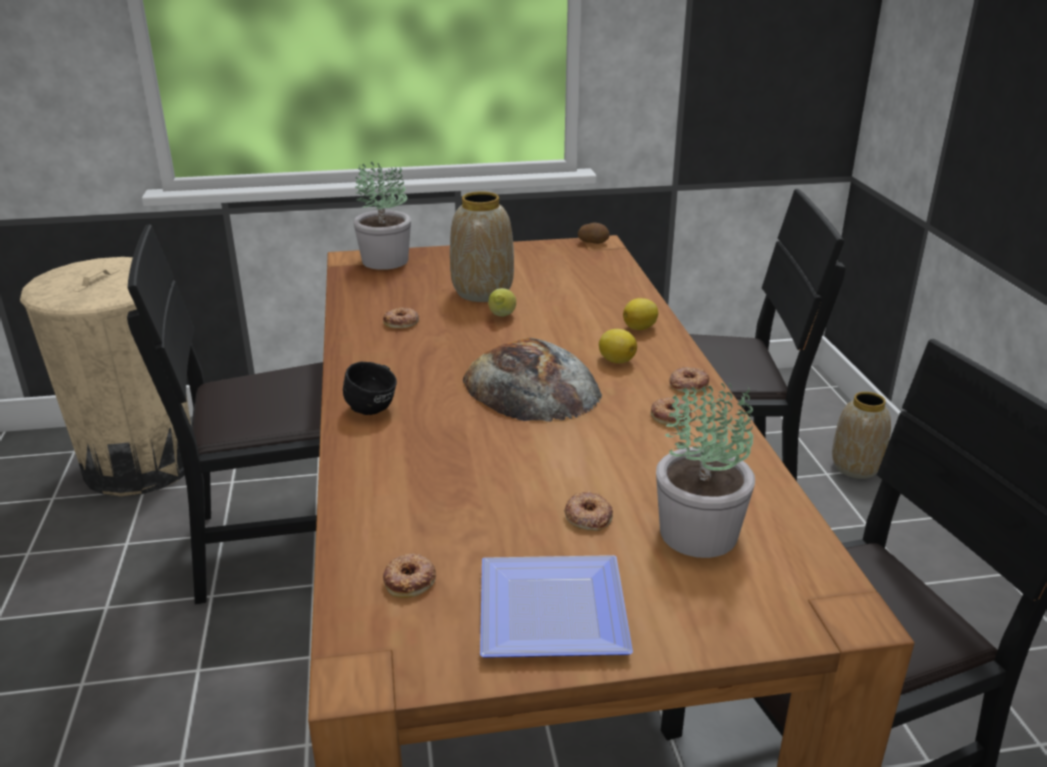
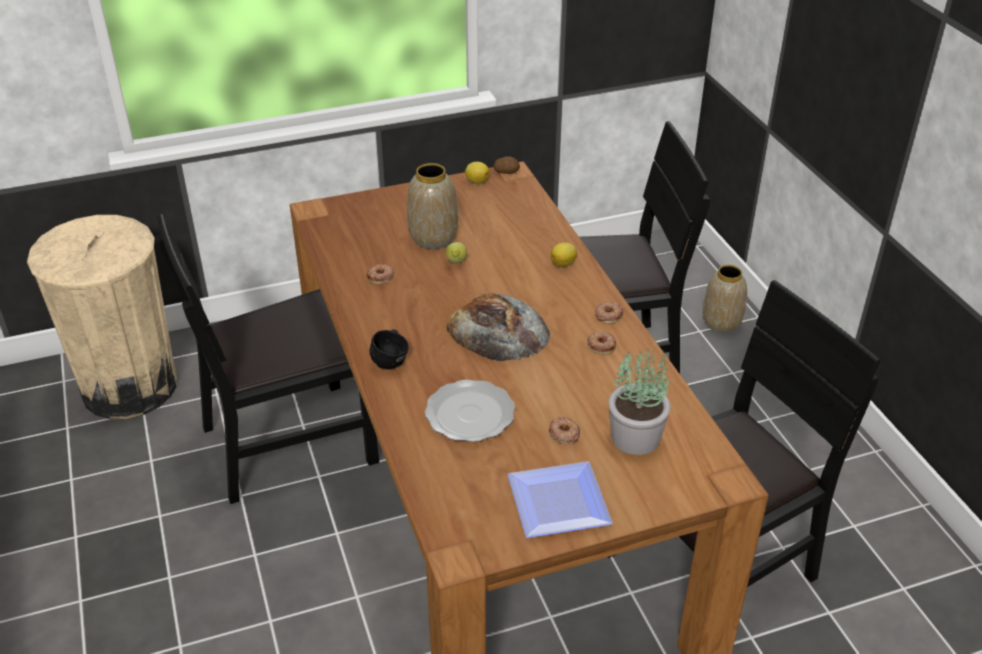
camera: 10 degrees left, 10 degrees up
(385, 261) = (342, 210): potted plant -> none
(410, 580) = (465, 493): donut -> none
(457, 478) = (470, 415): none -> plate
(616, 360) = (552, 298): lemon -> lemon (476, 181)

